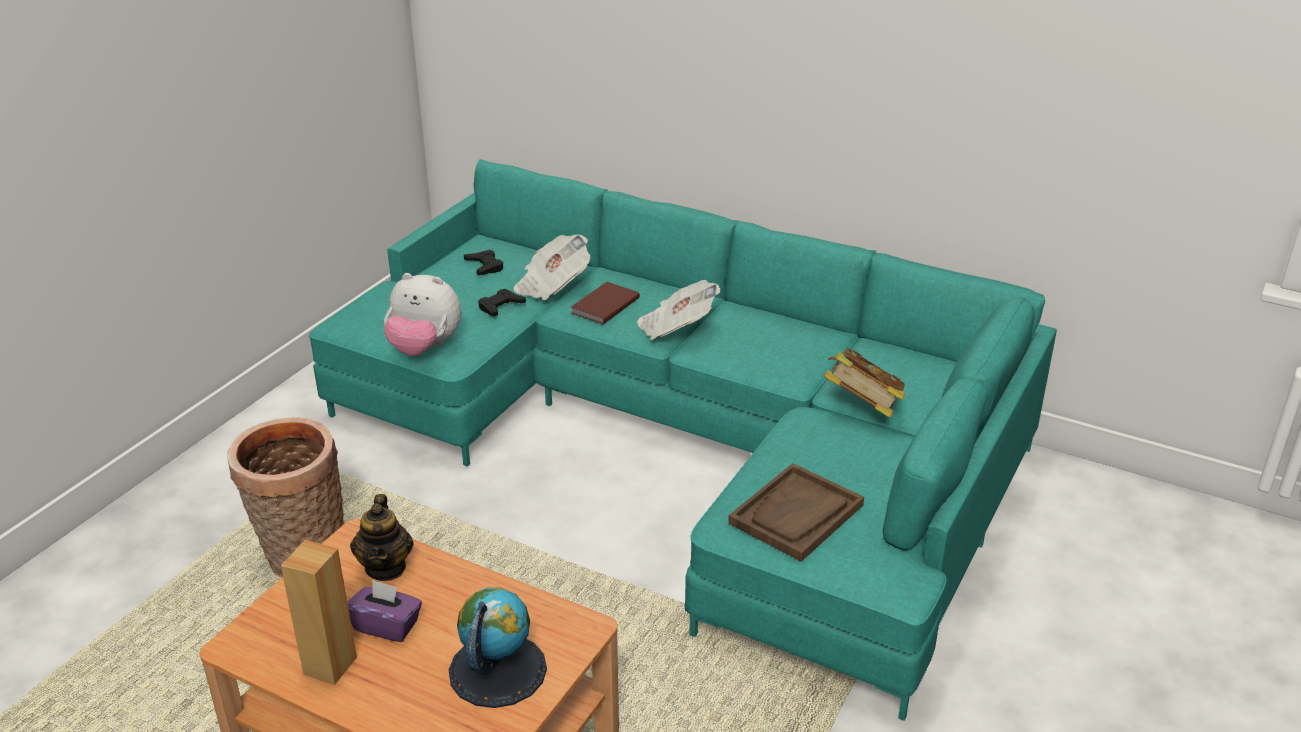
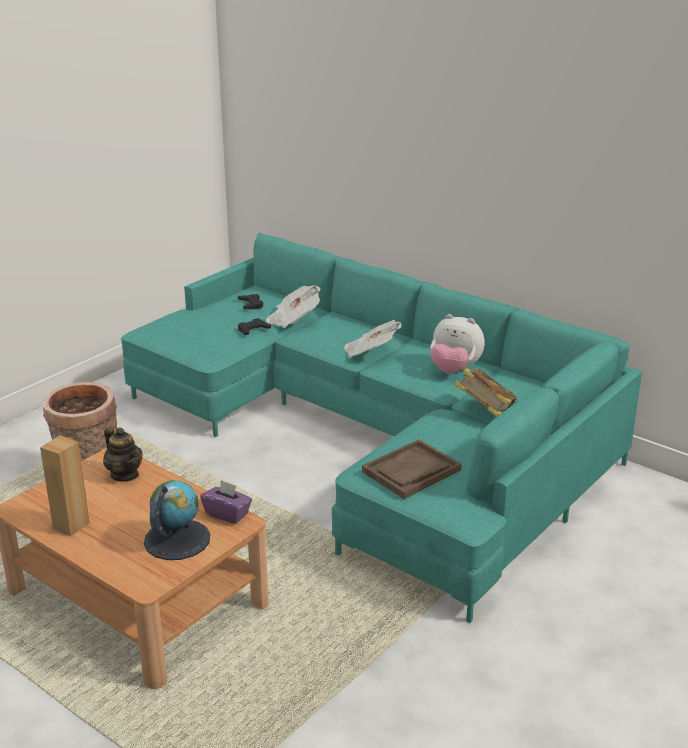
camera: 10 degrees right, 5 degrees down
(386, 567) = (125, 475): teapot -> teapot turned 45 degrees counterclockwise
(386, 626) = (114, 507): purple tissue box -> purple tissue box (227, 514)
(424, 348) = (193, 350): plush toy -> plush toy (454, 370)
(603, 305) = (324, 334): brown book -> none

